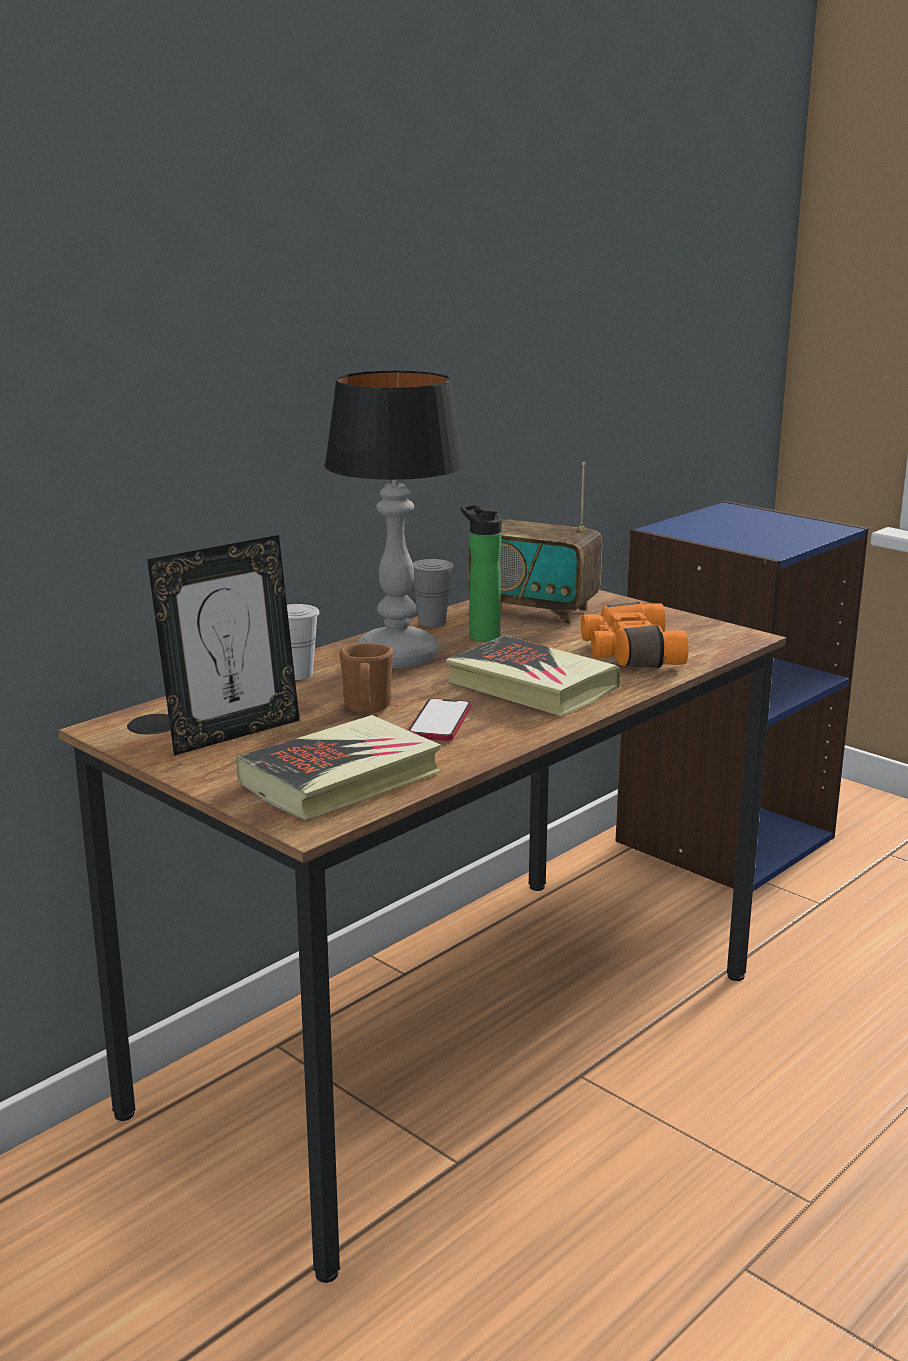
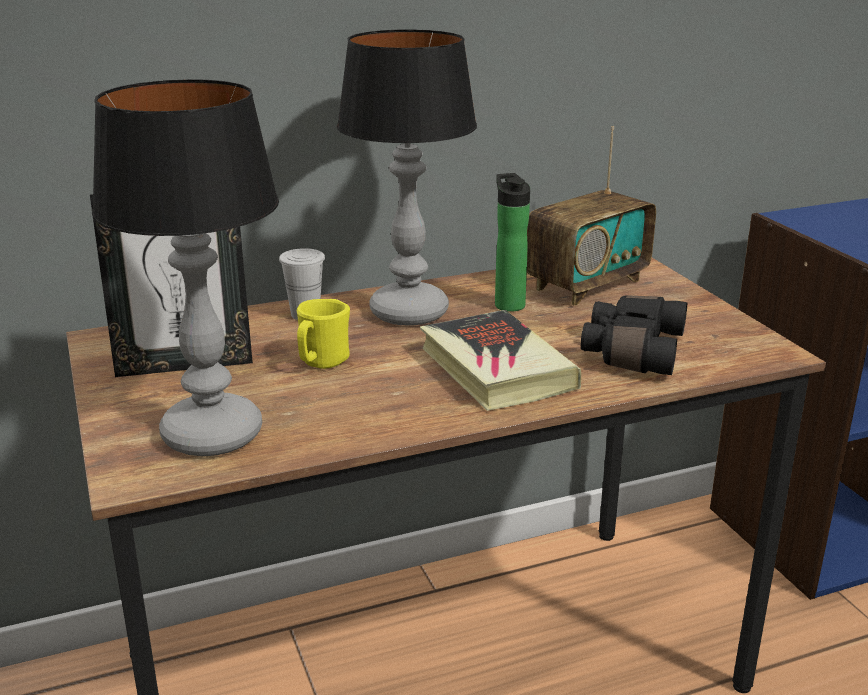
camera: 25 degrees right, 5 degrees up
(341, 778) = (214, 435): book -> table lamp
(367, 709) = (321, 363): brown mug -> yellow mug
(432, 622) = (479, 281): grey cup -> none
(440, 722) = (367, 392): phone -> none
(534, 610) = (586, 284): radio -> radio turned 90 degrees counterclockwise
(628, 654) = (630, 350): orange binoculars -> black binoculars

